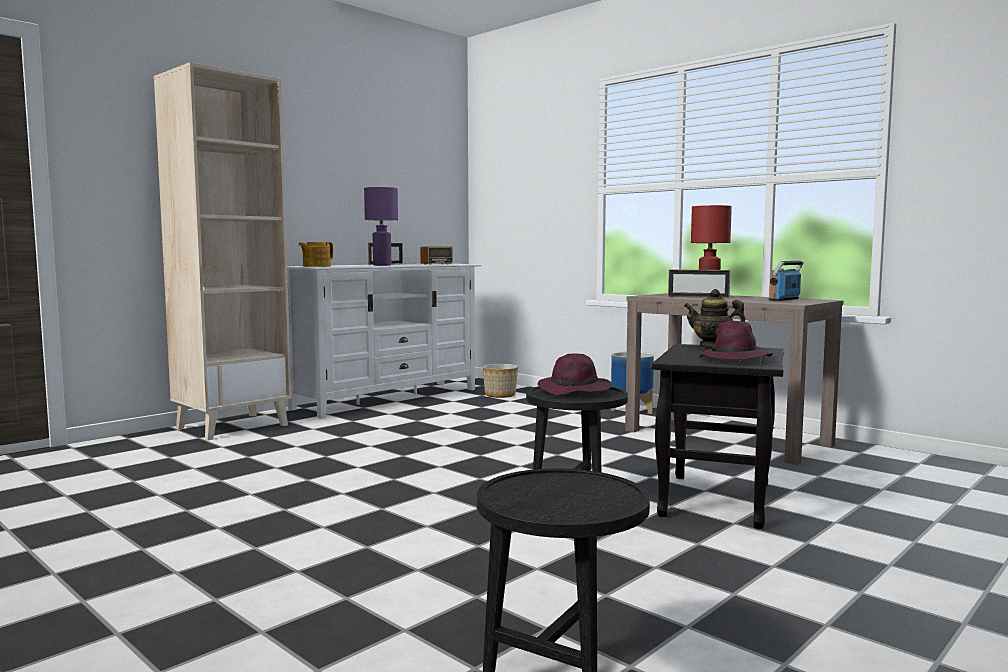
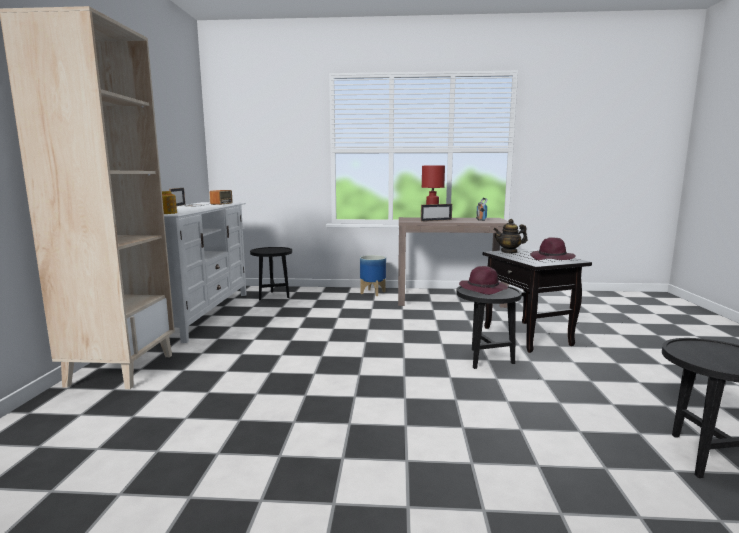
camera: 40 degrees left, 5 degrees up
(382, 265) = (200, 208): purple table lamp -> none
(500, 395) = (273, 296): planter -> black side table

